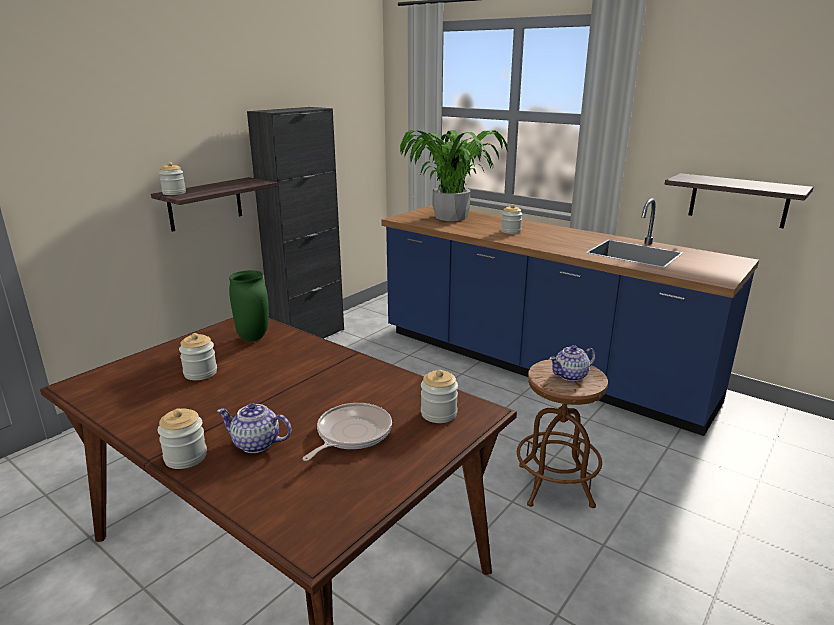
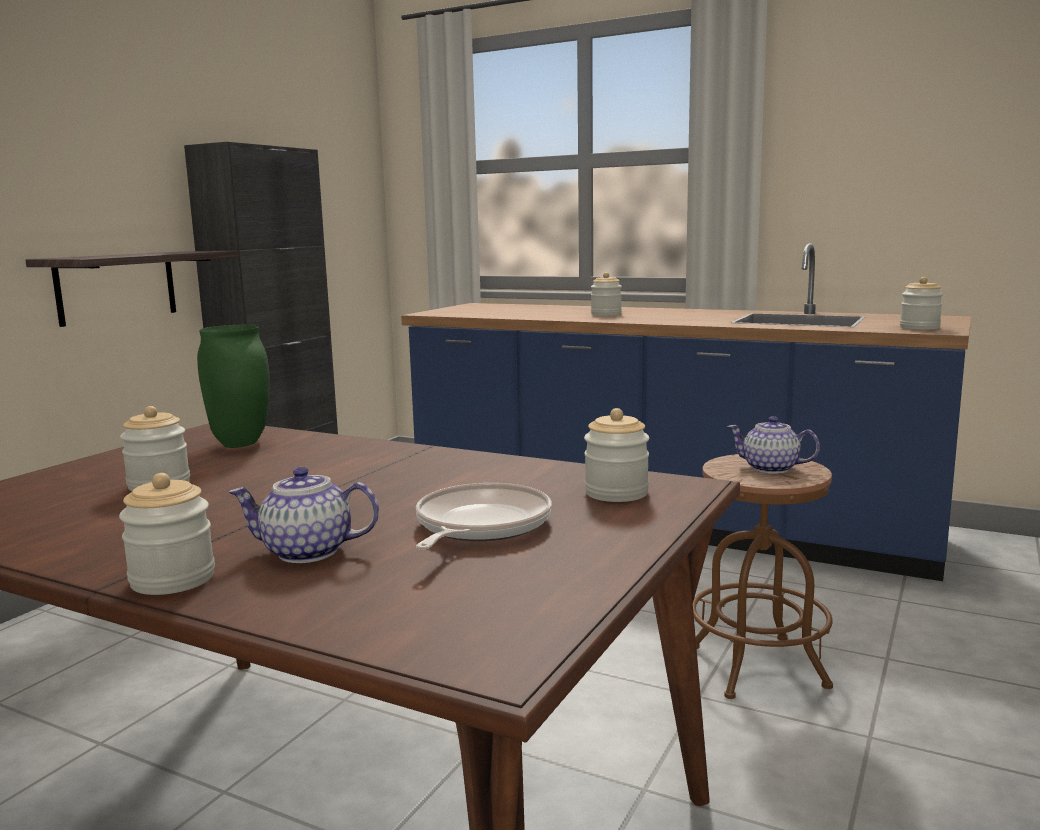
camera: 10 degrees left, 10 degrees down
(174, 193) = (67, 257): jar -> jar (919, 327)
(451, 217) = (507, 309): potted plant -> none
(571, 376) = (771, 468): teapot -> teapot turned 60 degrees clockwise
(738, 200) = (924, 242): shelf -> none

